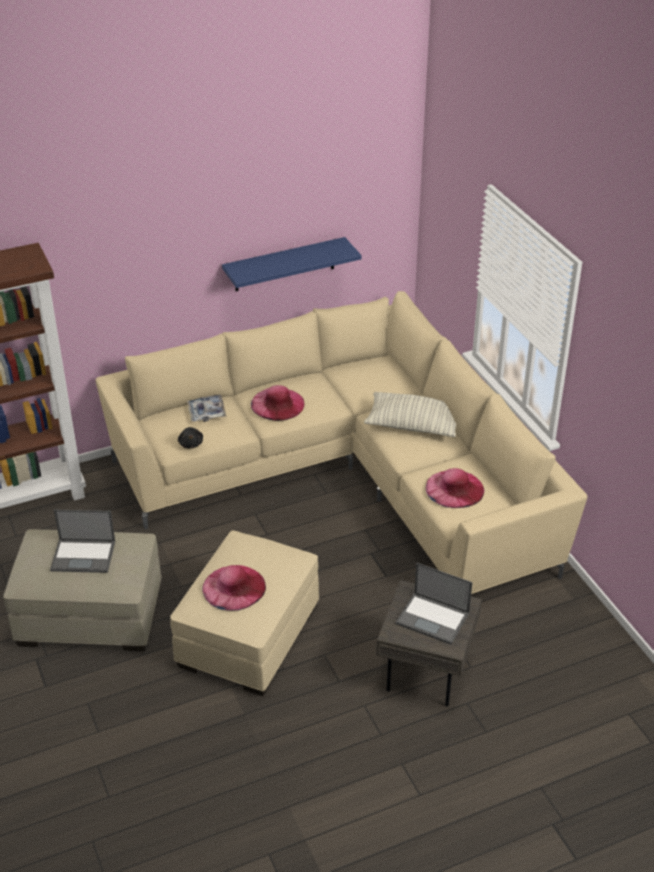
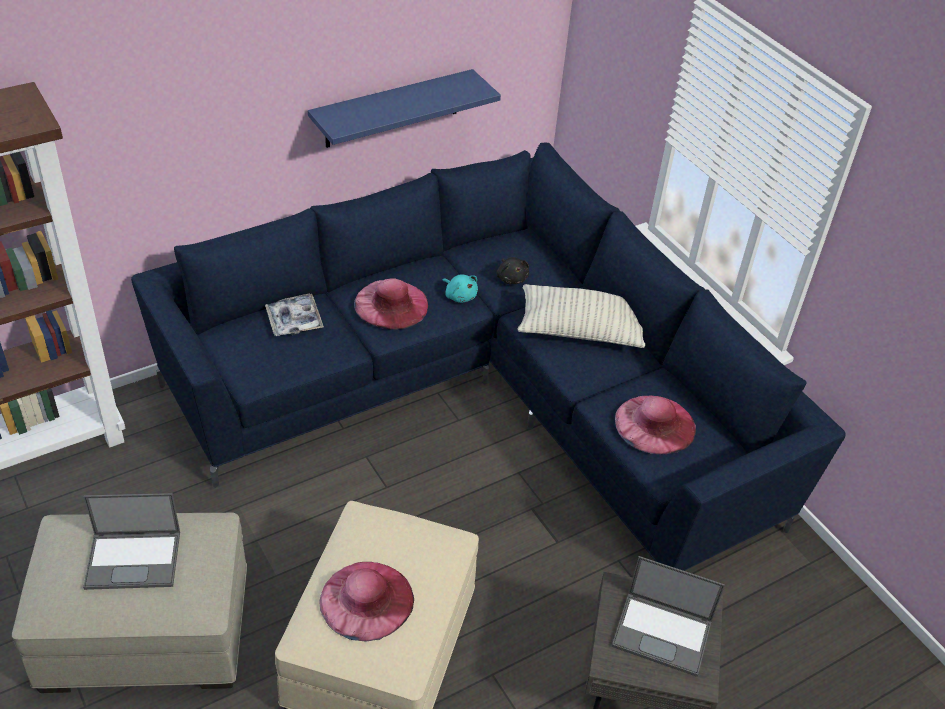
camera: 10 degrees left, 5 degrees up
(191, 443) = (277, 369): black plush toy -> black plush toy (511, 278)
(329, 400) = (460, 296): none -> turquoise plush toy
(348, 477) = (484, 395): beige sofa -> blue sofa

